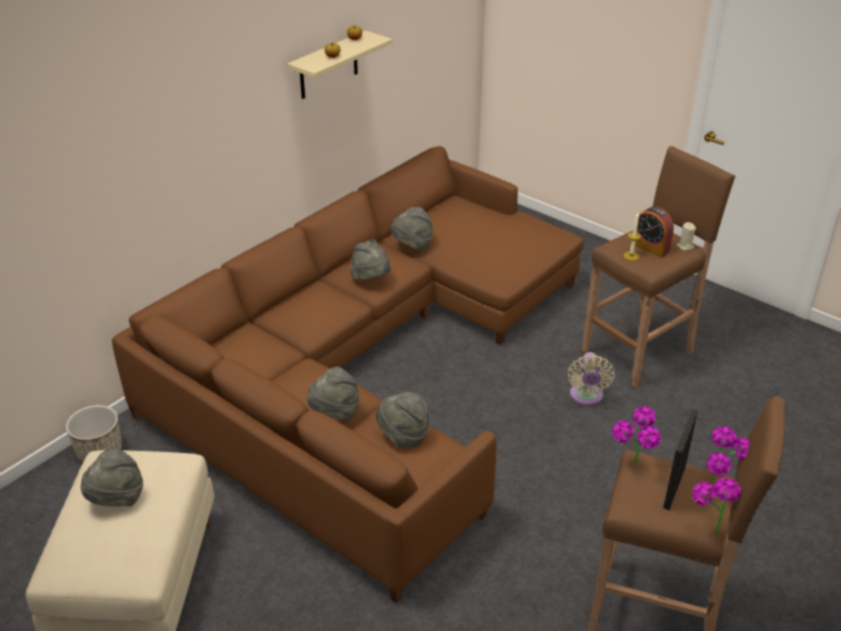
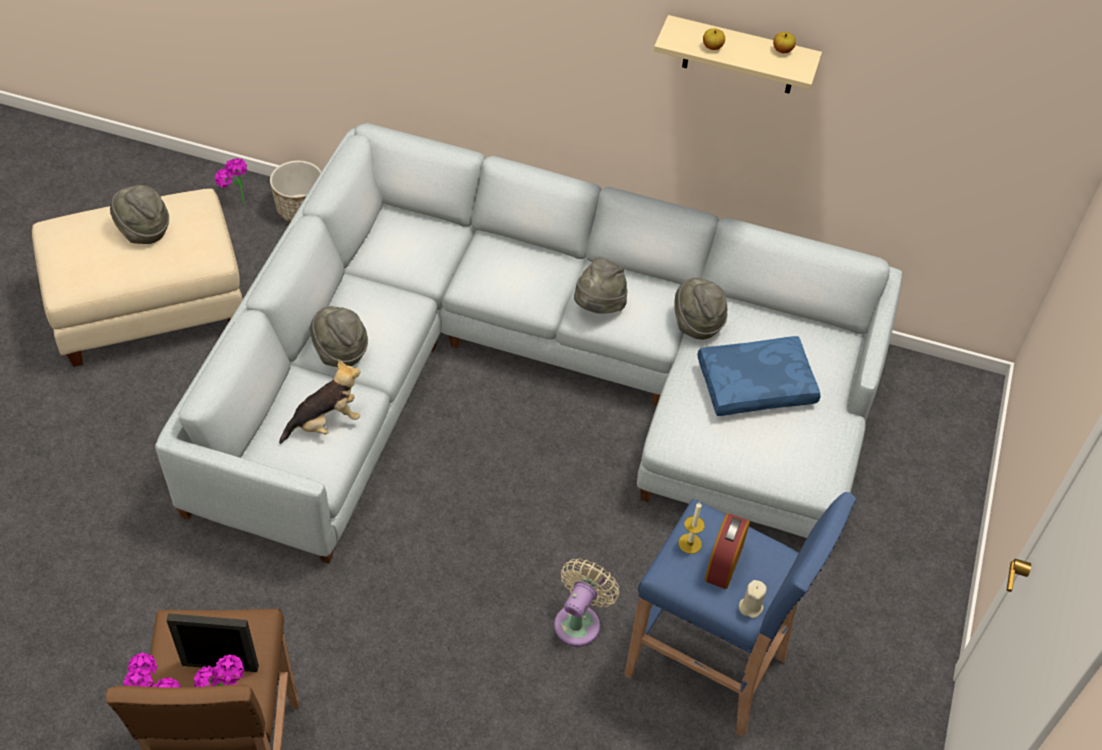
camera: 65 degrees right, 15 degrees up
(368, 365) = (534, 377): brown sofa -> grey sofa
(403, 436) = (325, 422): grey hat -> plush toy
(476, 236) = (756, 383): none -> blue pillow
(586, 397) = (579, 621): beige fan -> beige fan turned 135 degrees clockwise
(632, 468) = (241, 618): potted plant -> potted plant (236, 203)
(639, 351) = (709, 667): brown stool -> blue stool

